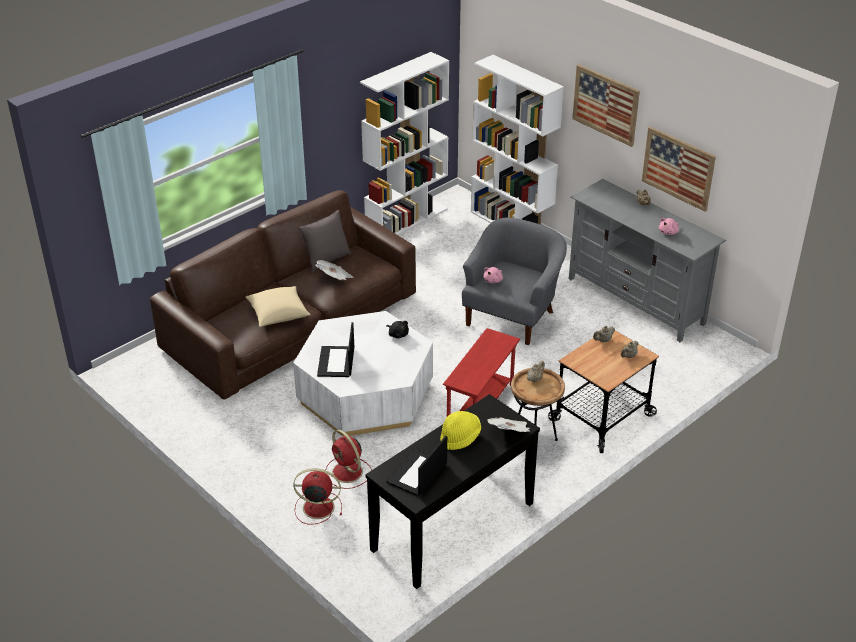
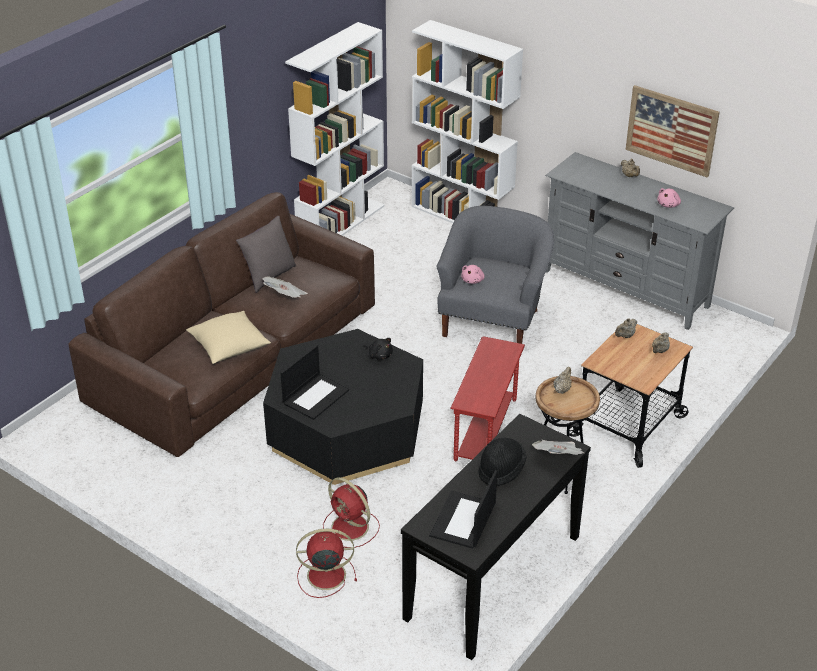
camera: 10 degrees left, 0 degrees up
(336, 362) = (315, 396): laptop -> laptop turned 135 degrees counterclockwise
(365, 394) = (346, 430): white coffee table -> black coffee table
(460, 437) = (501, 470): yellow hat -> black hat
(605, 105) = (577, 65): picture -> none

